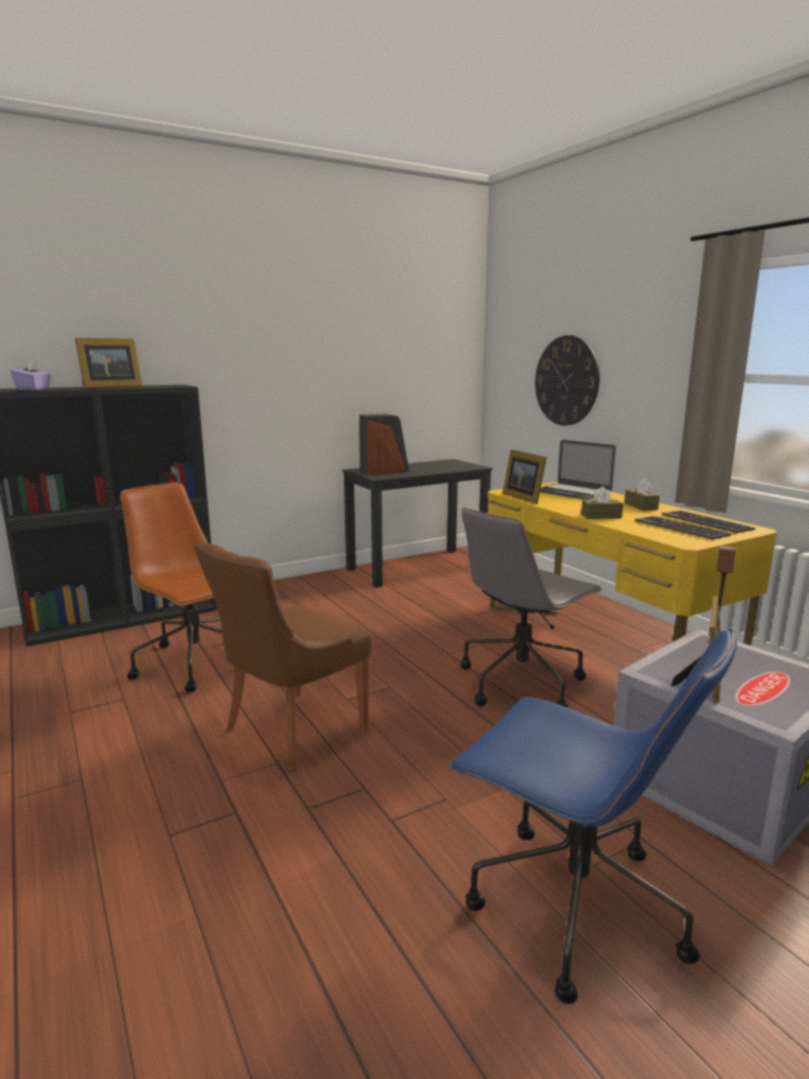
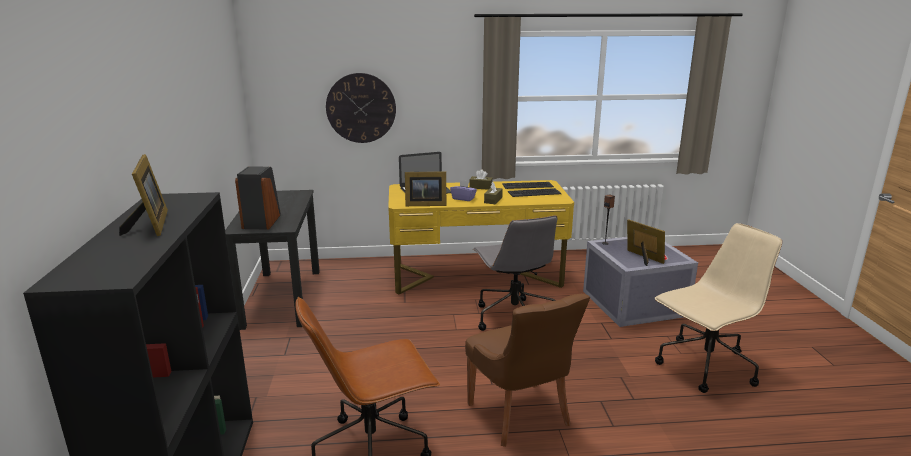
camera: 65 degrees left, 5 degrees up
(34, 389) = (122, 261): purple tissue box -> purple tissue box (463, 198)
(572, 905) = (705, 367): blue office chair -> beige office chair

